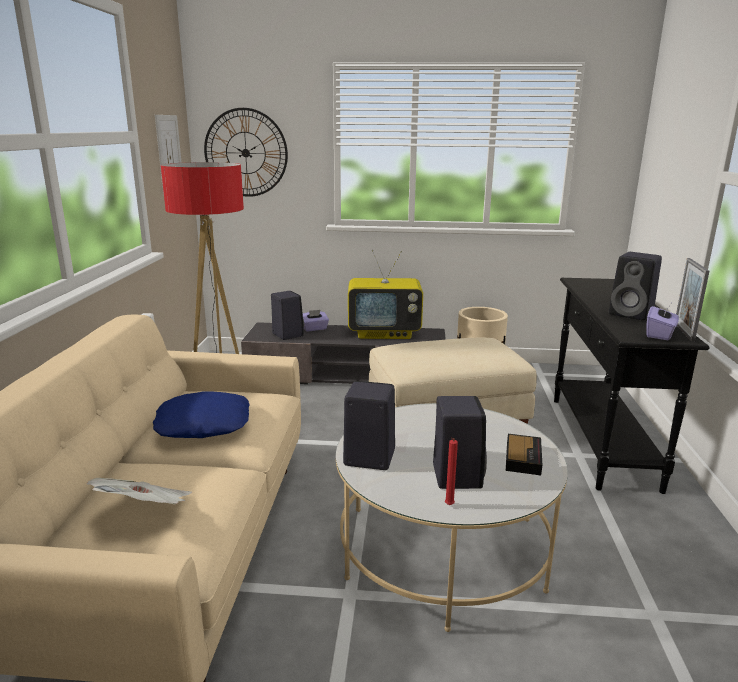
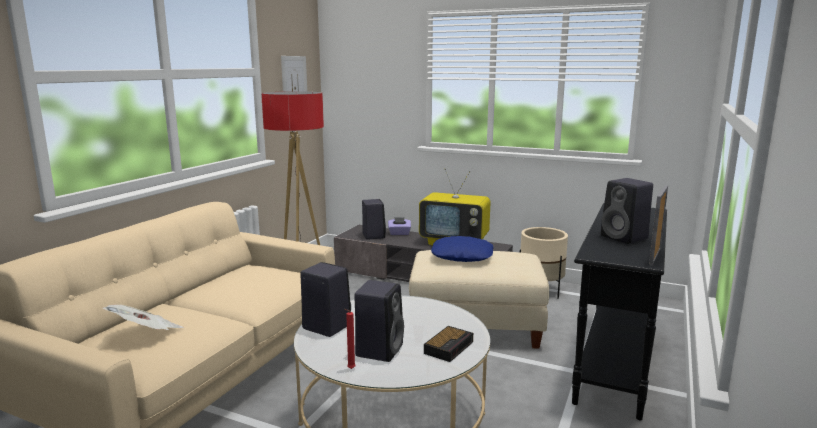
camera: 20 degrees right, 5 degrees down
(204, 424) = (235, 287): blue pillow -> blue pillow (462, 256)
(245, 153) = (359, 85): wall clock -> none
(660, 334) = (625, 256): purple tissue box -> none

